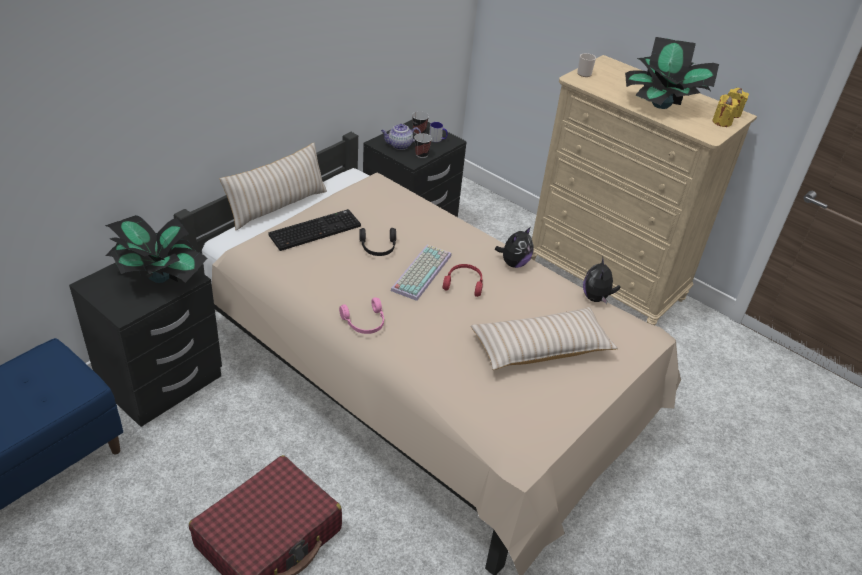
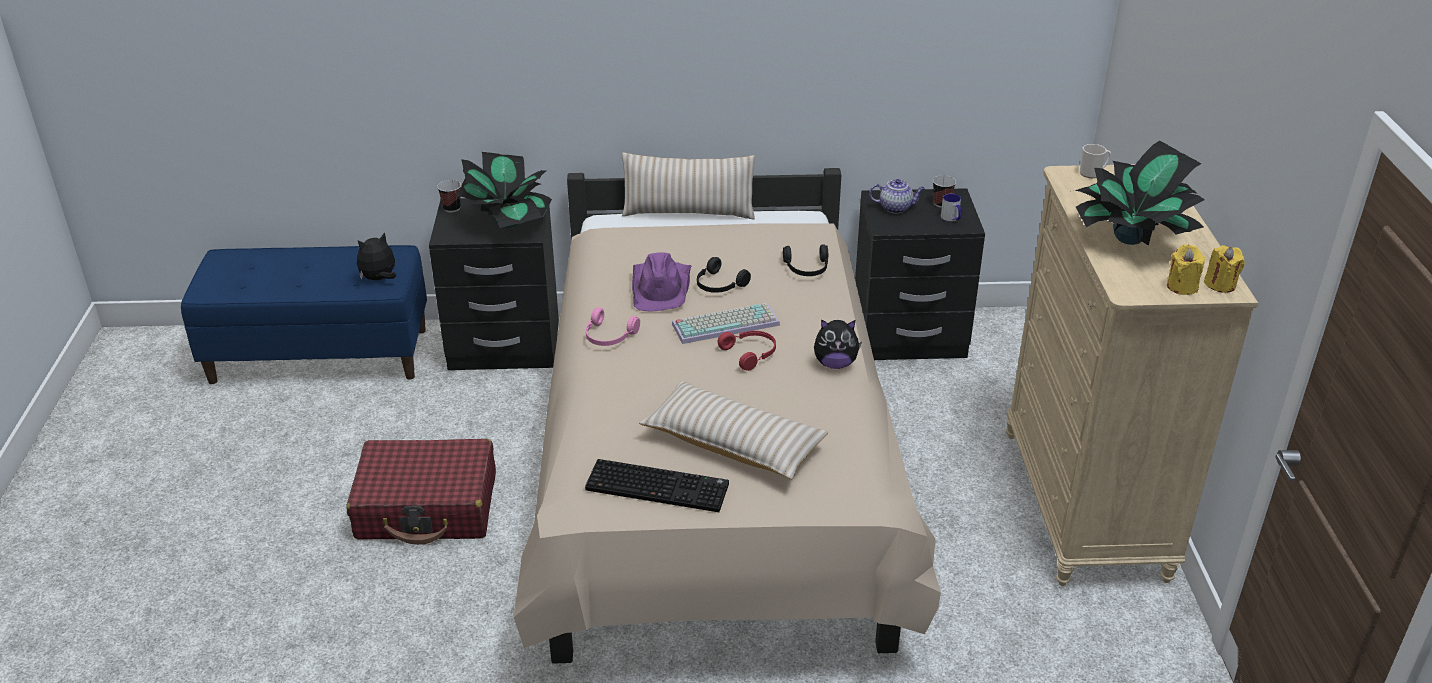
camera: 50 degrees right, 5 degrees down
(315, 230) = (686, 244): keyboard -> keyboard (659, 486)
(346, 268) = (661, 287): none -> purple hat
(399, 145) = (896, 208): teapot -> teapot turned 150 degrees clockwise
(410, 210) = (807, 269): none -> black headphones
(421, 154) = (907, 225): cup -> cup (452, 208)
(596, 298) = (874, 439): plush toy -> plush toy (379, 279)

